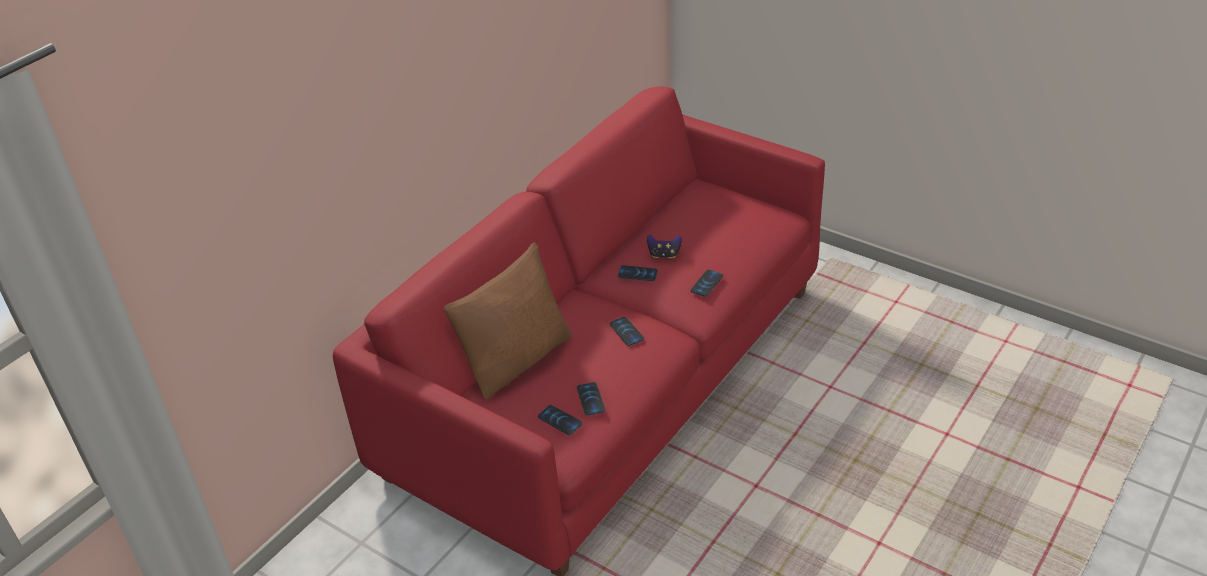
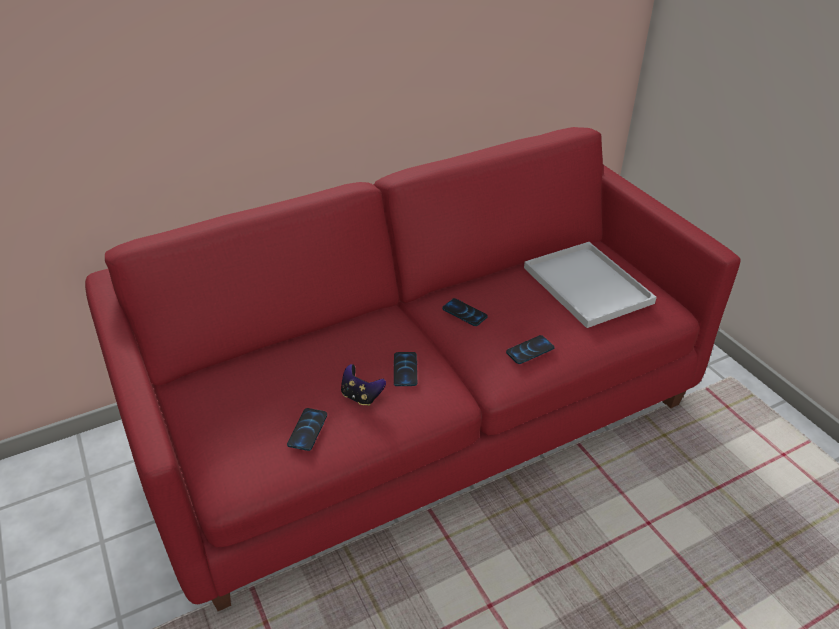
camera: 25 degrees right, 0 degrees up
(517, 360) = (276, 355): brown pillow -> none
(560, 420) = (257, 440): phone -> none
(664, 255) = (506, 303): game controller -> game controller (361, 396)
(716, 219) = (589, 286): none -> white tray

